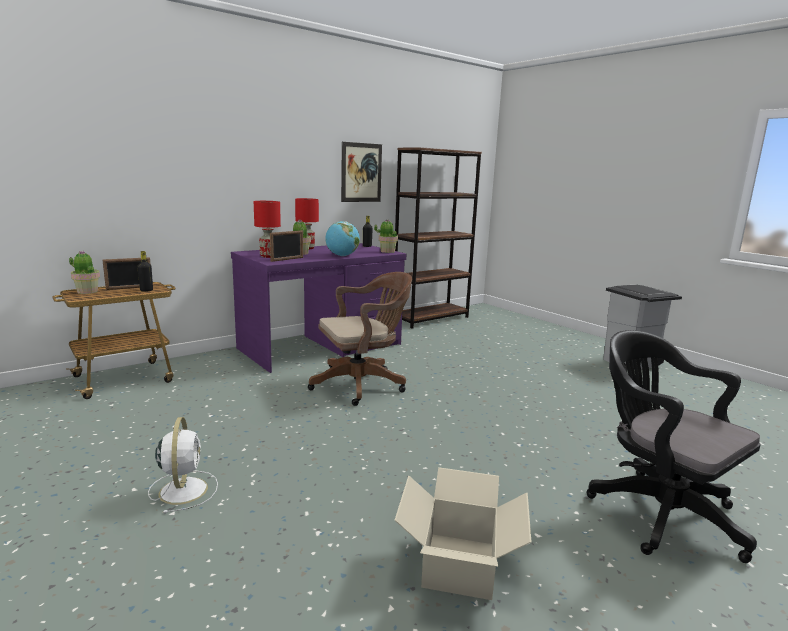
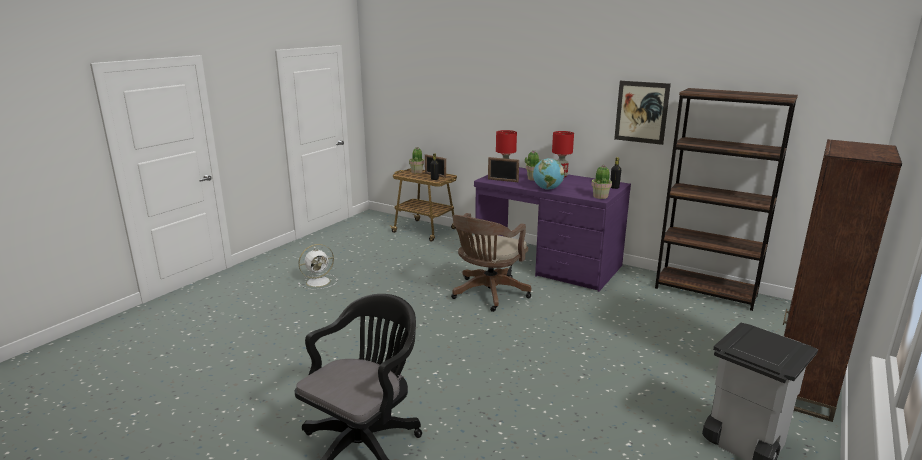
camera: 70 degrees right, 5 degrees up
(362, 384) = (488, 294): brown office chair -> brown office chair turned 75 degrees clockwise
(458, 565) = (280, 365): cardboard box -> none
(573, 336) = (802, 391): none -> brown bookcase

